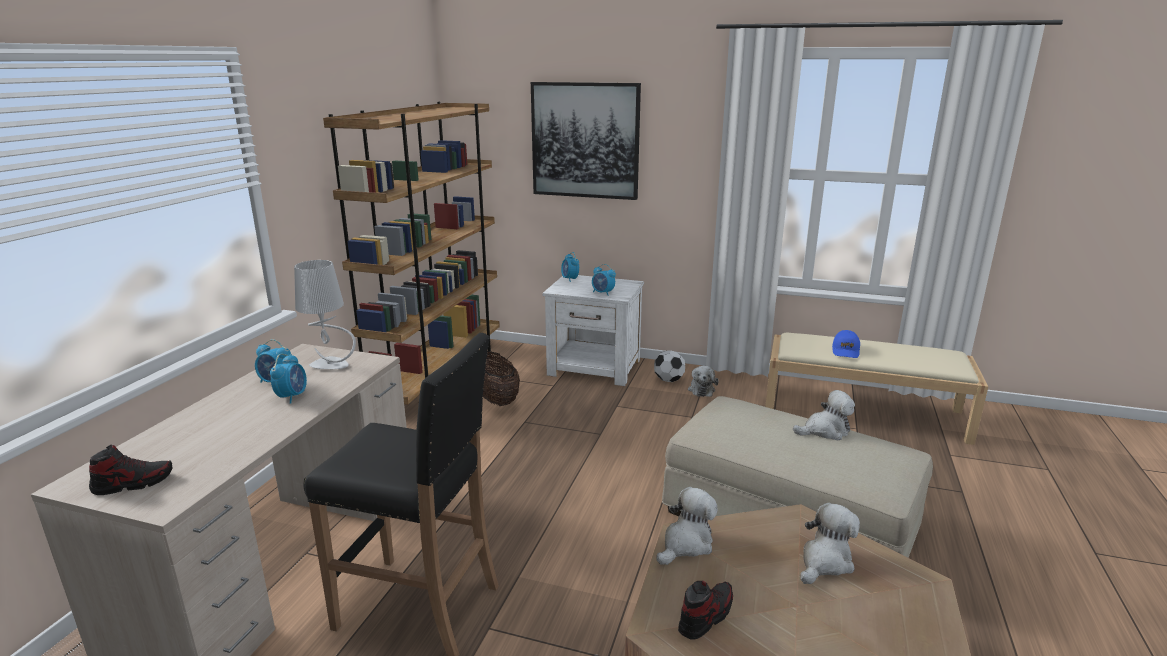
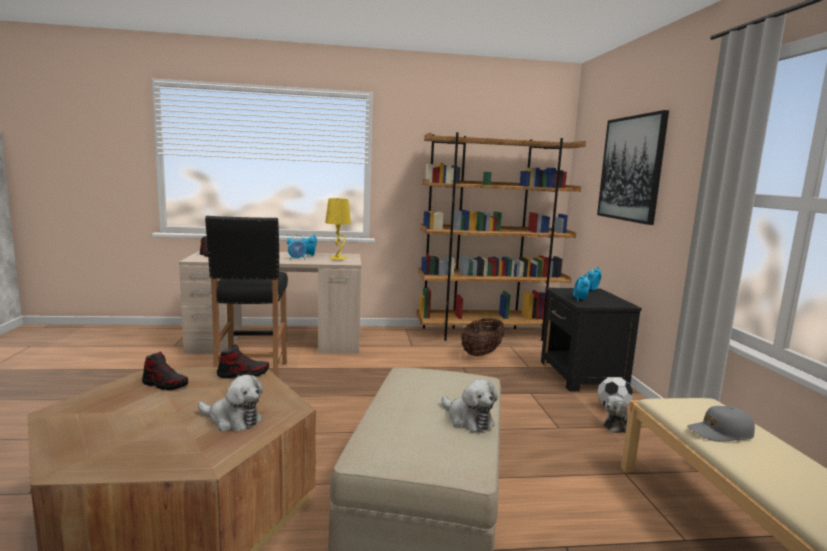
camera: 65 degrees right, 10 degrees down
(331, 365) = (338, 259): grey table lamp -> yellow table lamp
(595, 368) = (581, 376): white nightstand -> black nightstand
(686, 543) = (243, 374): plush toy -> shoe
(845, 351) = (720, 432): blue cap -> grey cap

